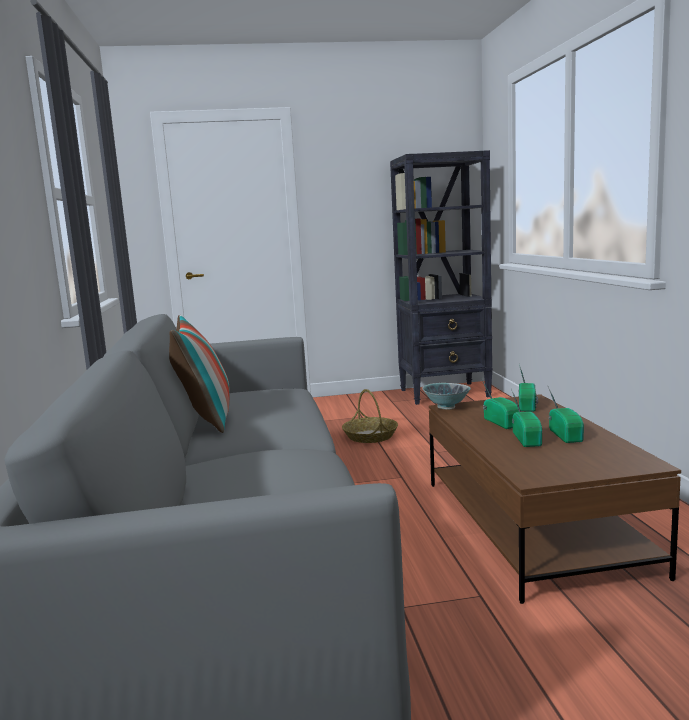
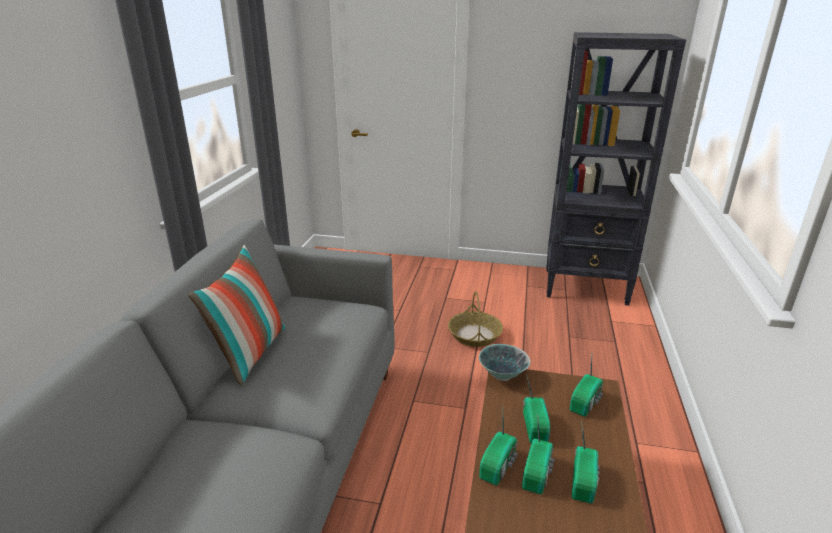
camera: 20 degrees right, 15 degrees up
(493, 442) = (499, 465): none -> radio

